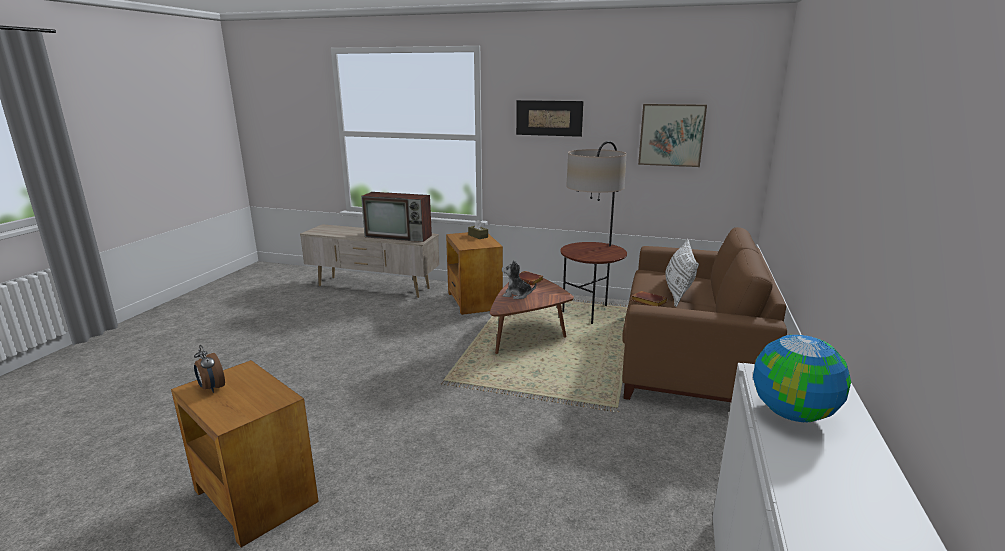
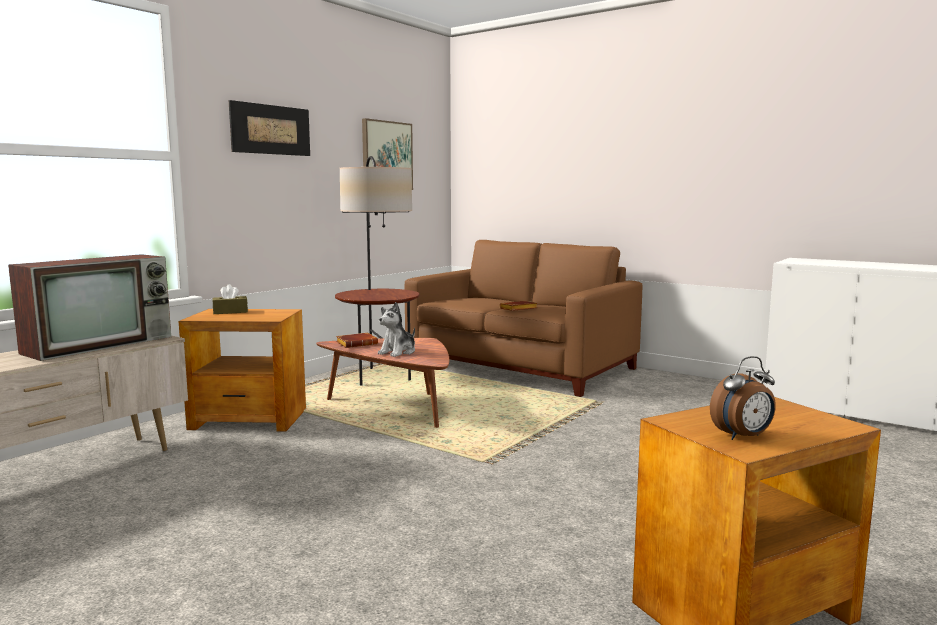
camera: 70 degrees left, 10 degrees down
(678, 291) = (498, 302): white pillow -> none
(792, 413) = (846, 264): globe -> none

